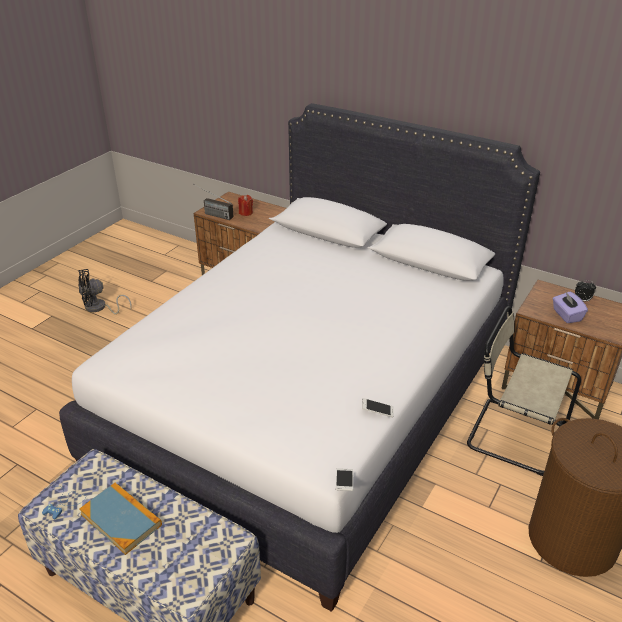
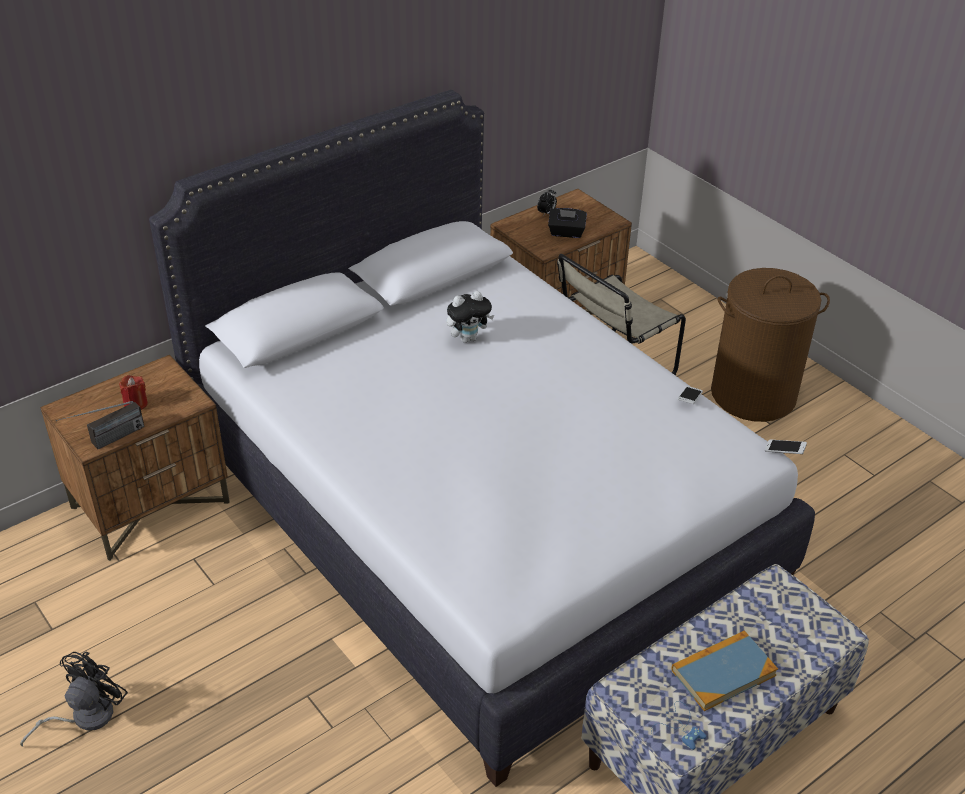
camera: 70 degrees left, 5 degrees up
(99, 308) = (84, 717): black fan -> black fan turned 150 degrees counterclockwise
(370, 291) = (468, 338): none -> plush toy
(566, 315) = (566, 233): purple tissue box -> black tissue box

